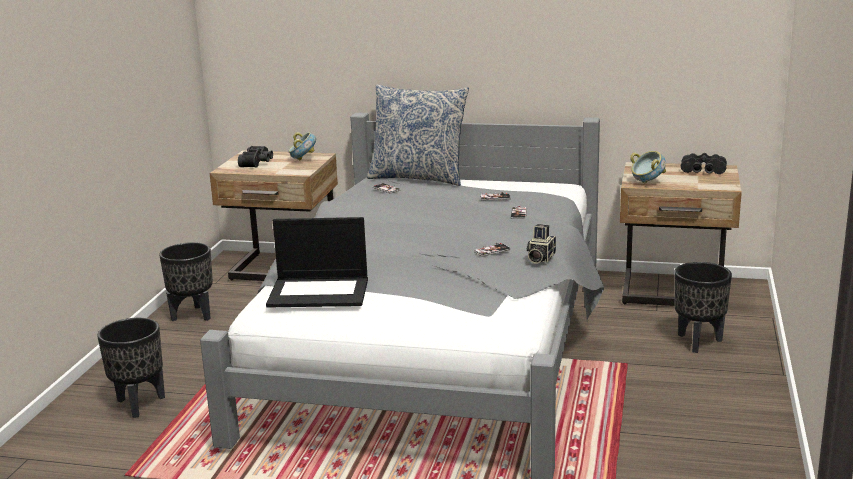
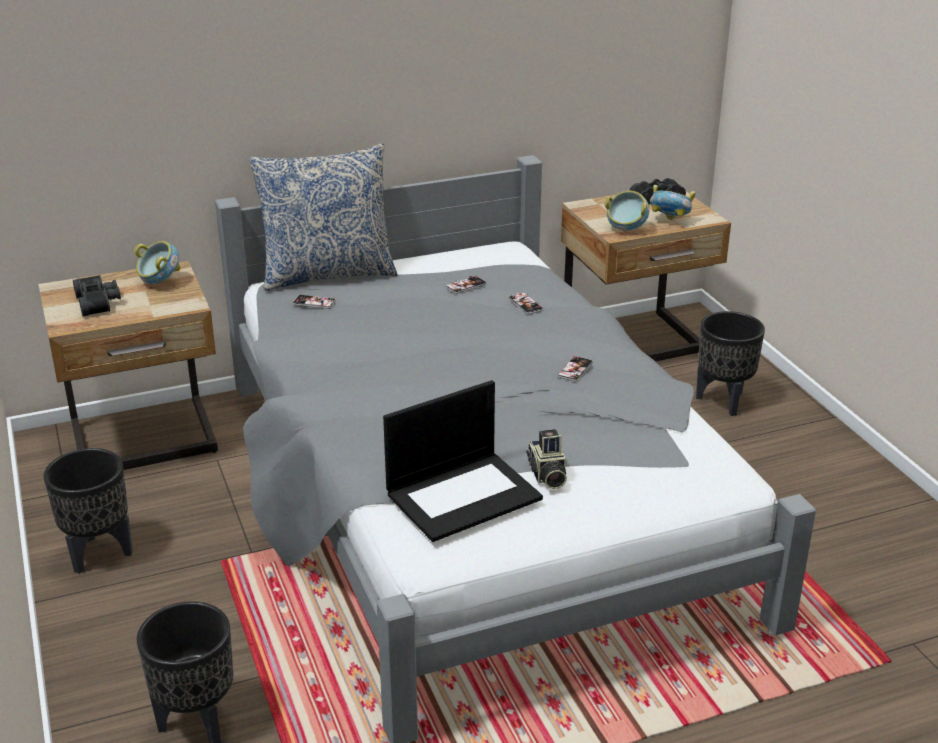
camera: 35 degrees left, 10 degrees up
(539, 258) = (635, 366): camera -> camera (546, 476)
(691, 183) = (669, 221): none -> bowl

